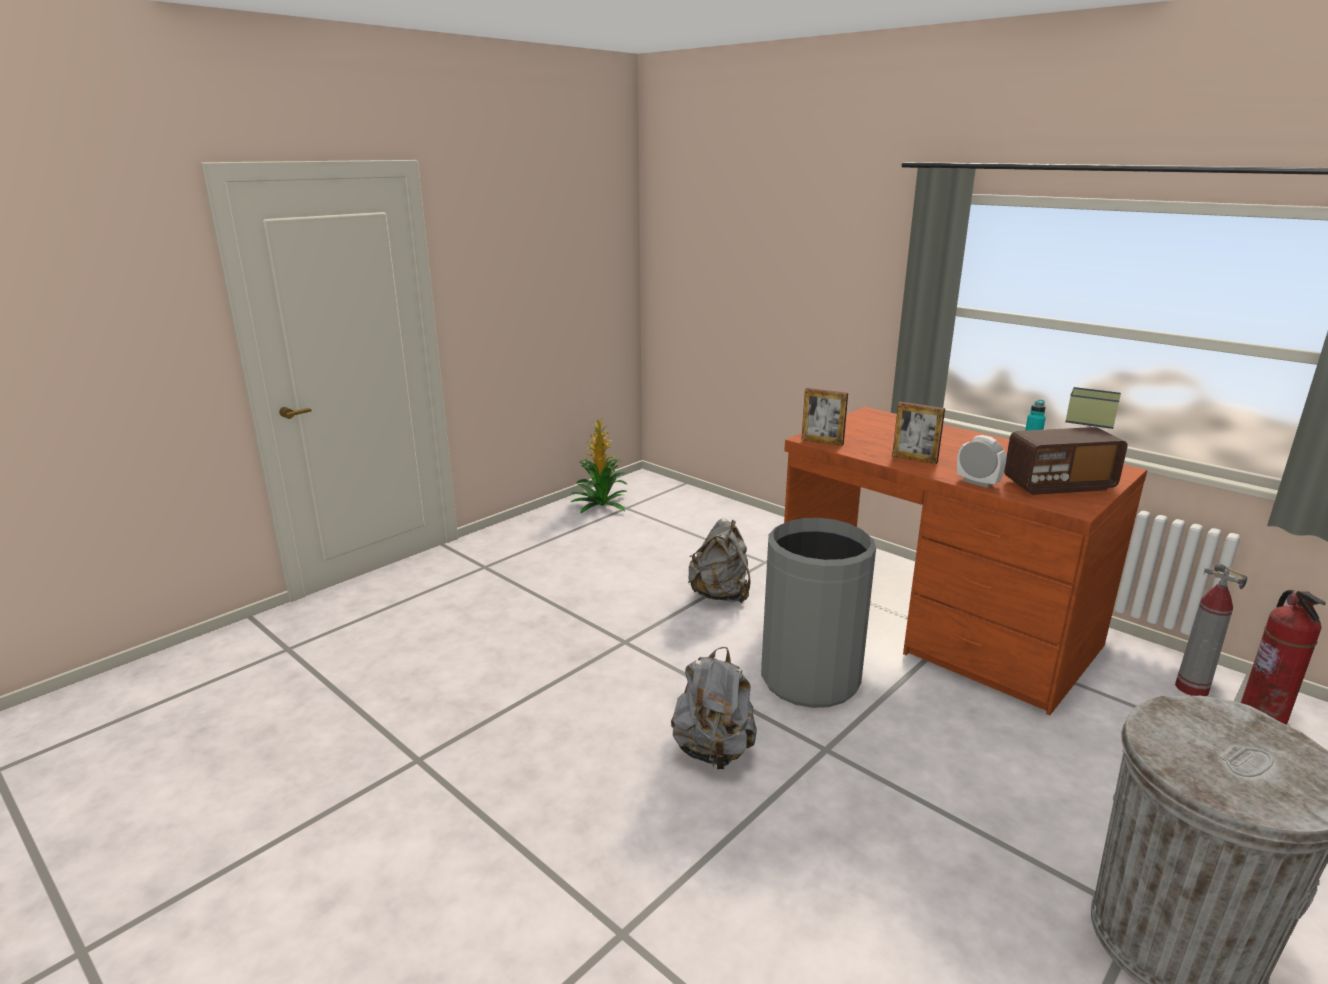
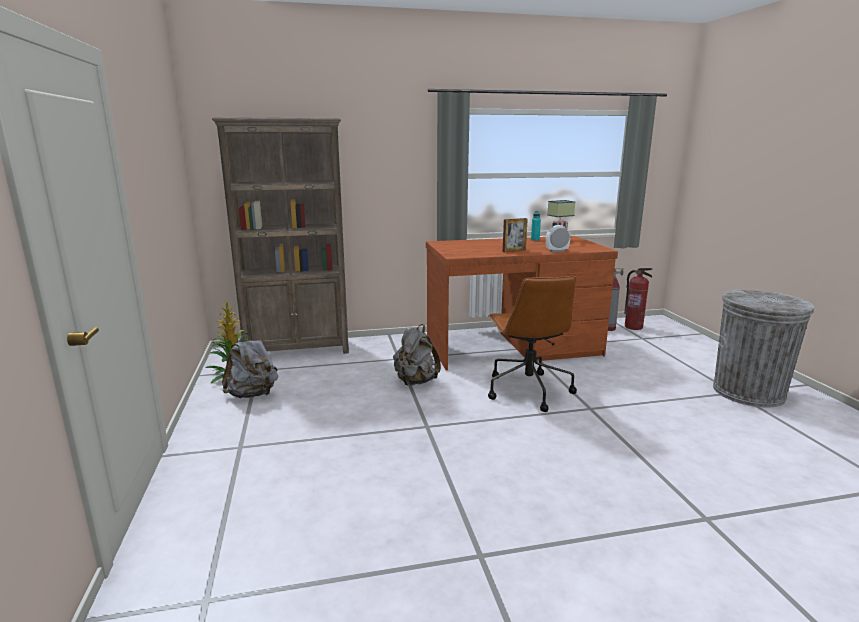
camera: 55 degrees left, 5 degrees down
(699, 504) = (298, 350): none -> brown bookcase
(713, 751) = (567, 437): grey backpack -> grey backpack (253, 395)
(809, 679) = (527, 390): grey trash can -> brown office chair
(822, 442) = (463, 255): picture frame -> none
(1058, 485) = (575, 245): radio -> none

